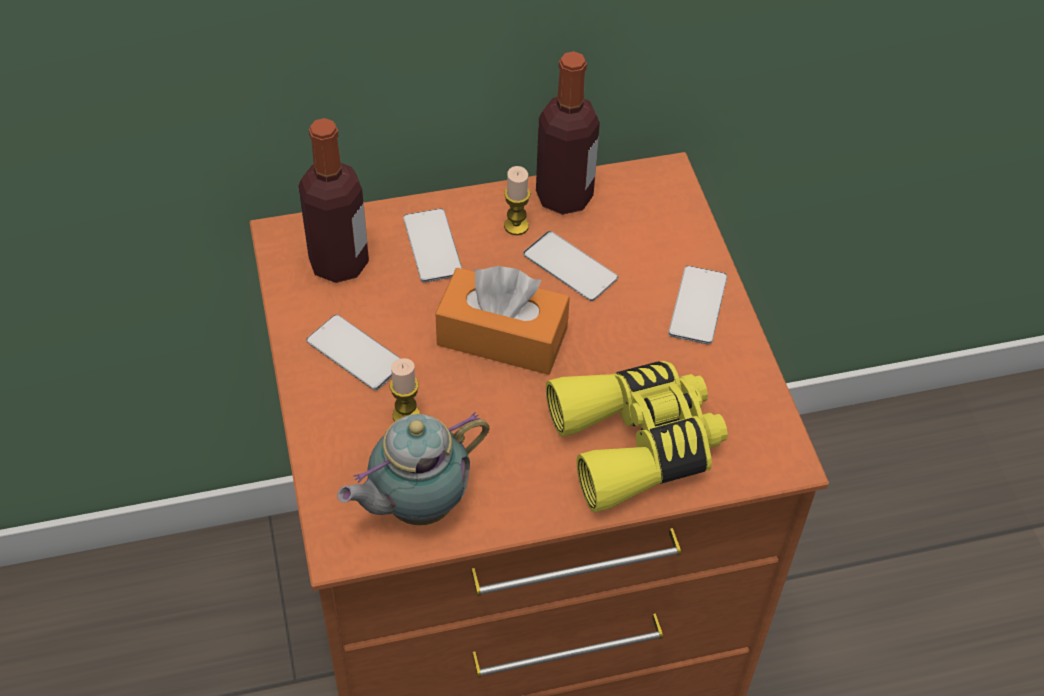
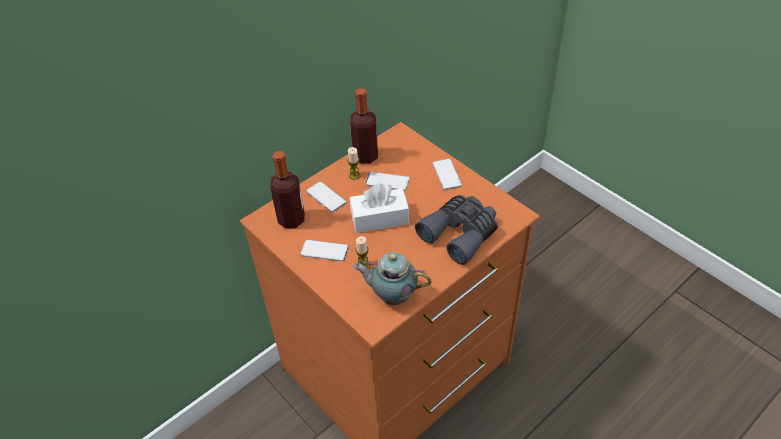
camera: 25 degrees left, 5 degrees down
(416, 505) = (392, 296): teapot -> teapot turned 75 degrees clockwise
(502, 337) = (380, 218): orange tissue box -> white tissue box
(637, 443) = (460, 233): yellow binoculars -> grey binoculars

